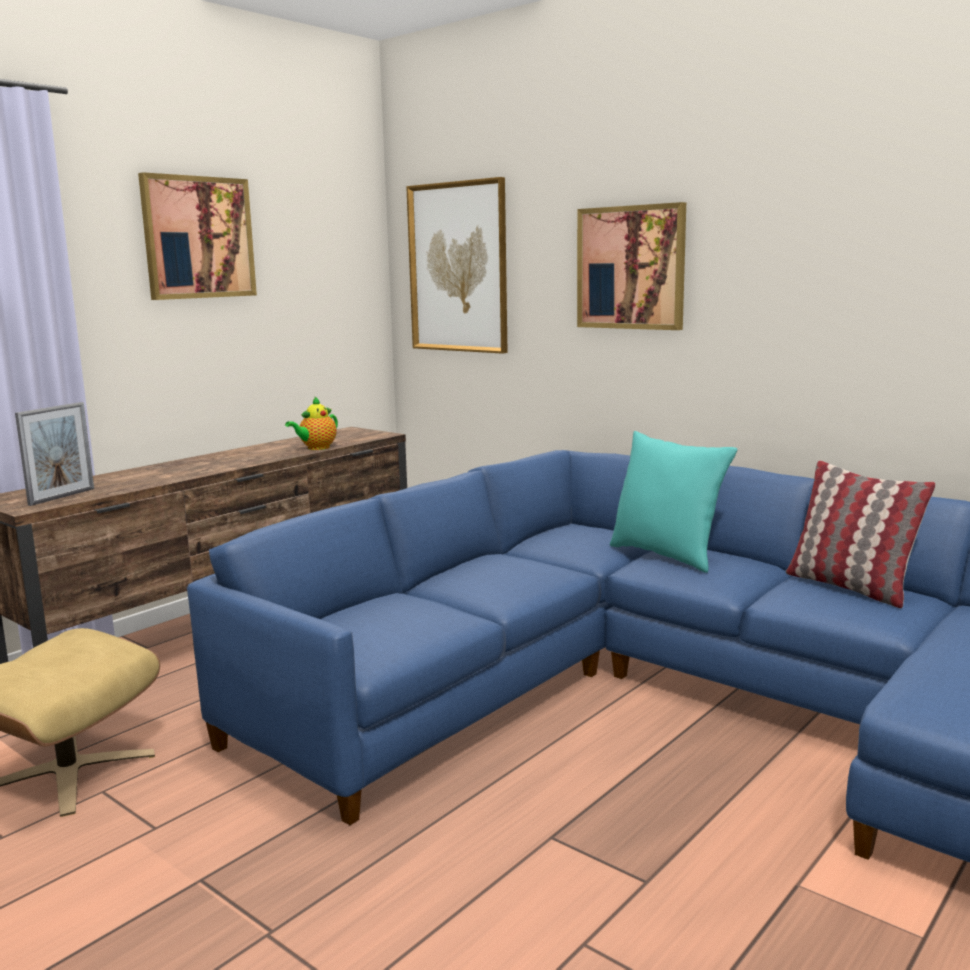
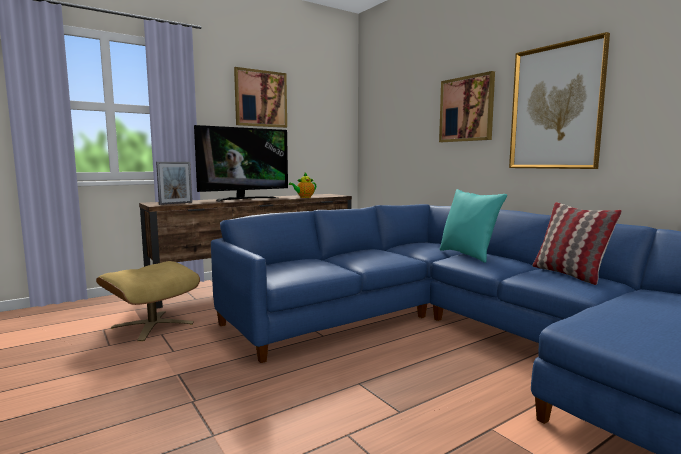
camera: 15 degrees right, 5 degrees down
(195, 465) = (244, 199): none -> television
(458, 267) = (387, 118): picture -> picture (555, 107)

